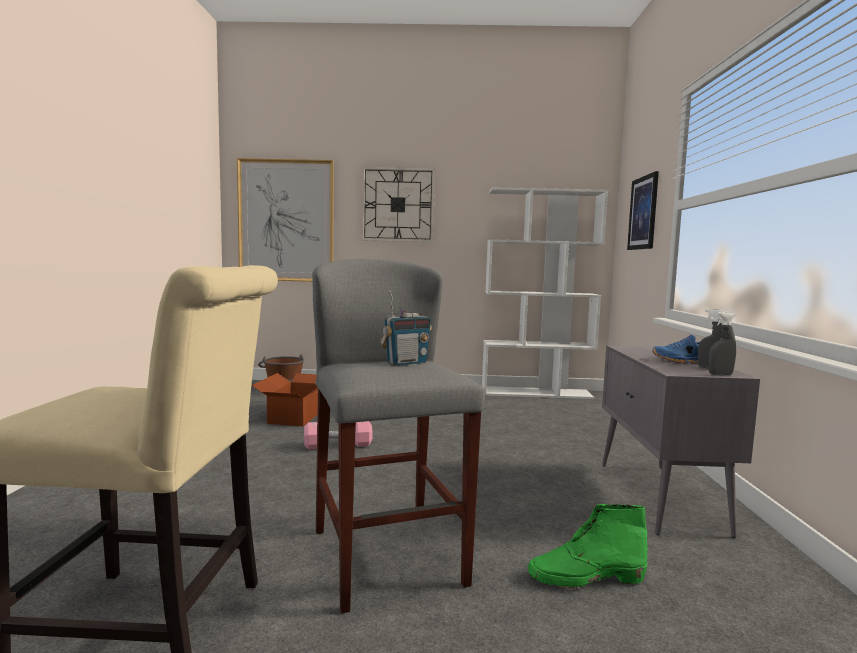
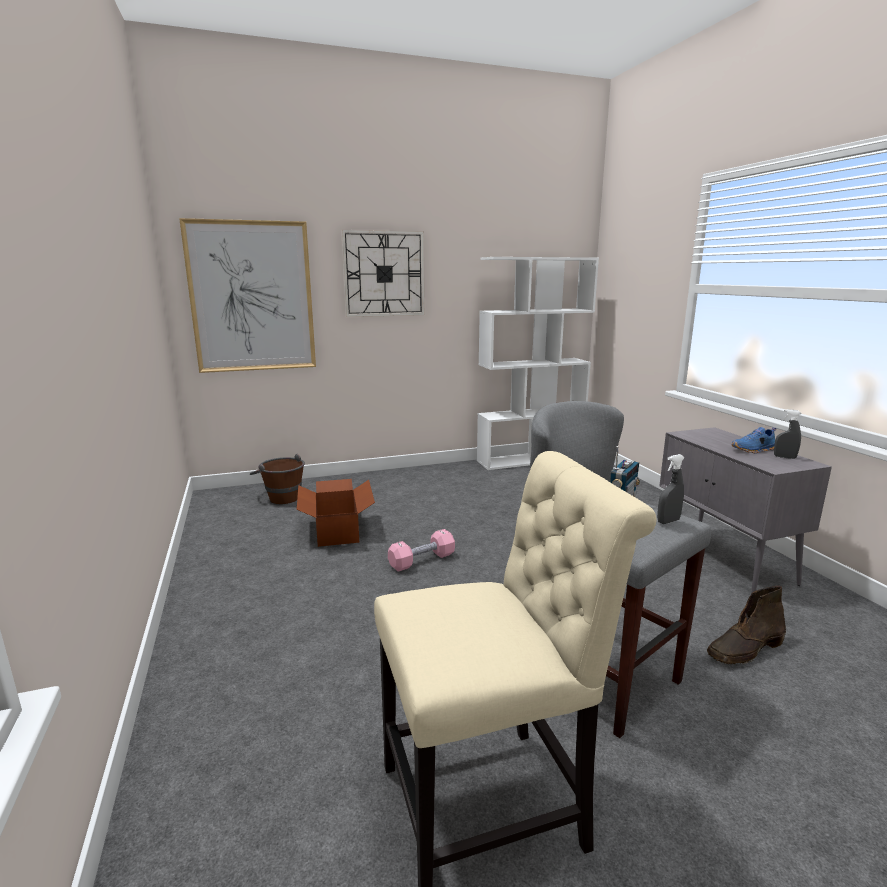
camera: 20 degrees left, 10 degrees up
(585, 577) = (745, 649): green boot -> brown boot
(643, 213) = (640, 285): picture -> none
(720, 374) = (803, 465): grey spray bottle -> grey spray bottle (668, 521)

